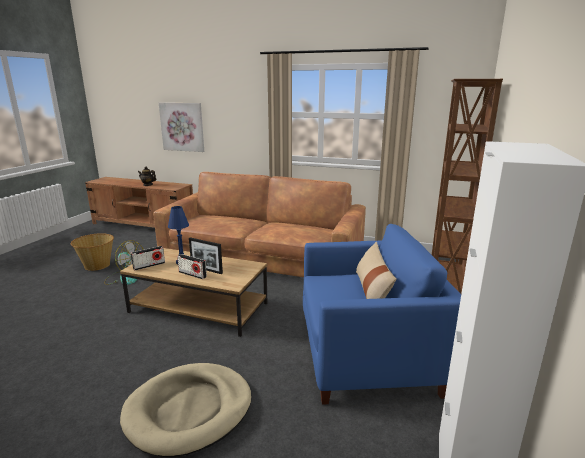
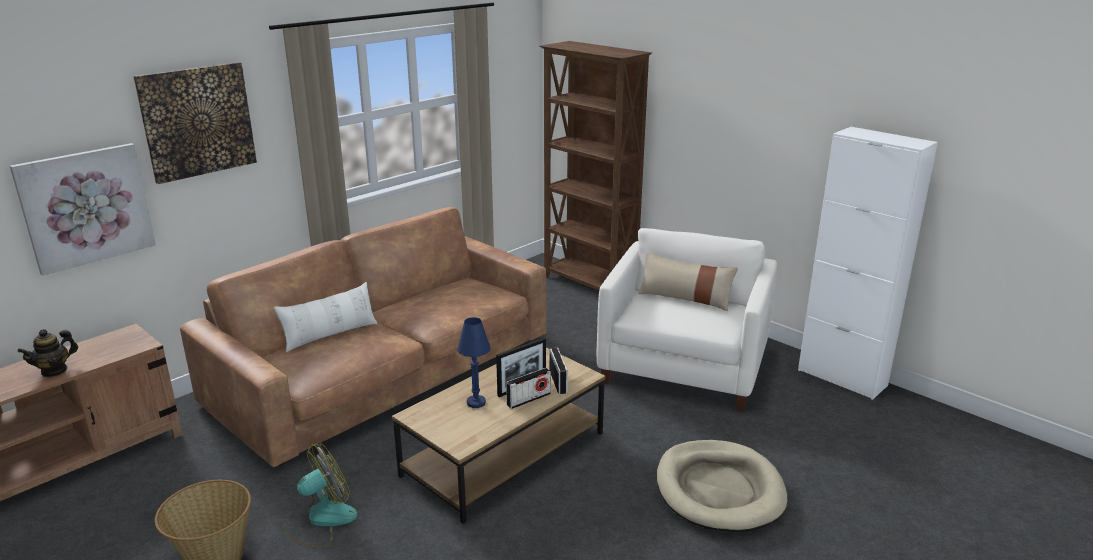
camera: 65 degrees left, 5 degrees up
(149, 265) = (463, 432): radio -> radio (558, 381)
(228, 99) = (197, 121): none -> picture
(233, 219) = (330, 335): none -> white pillow
(366, 354) = (683, 367): blue armchair -> white armchair

